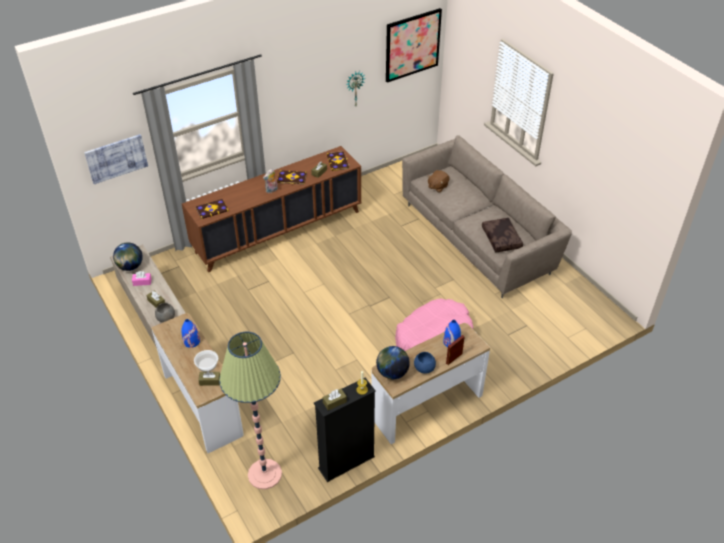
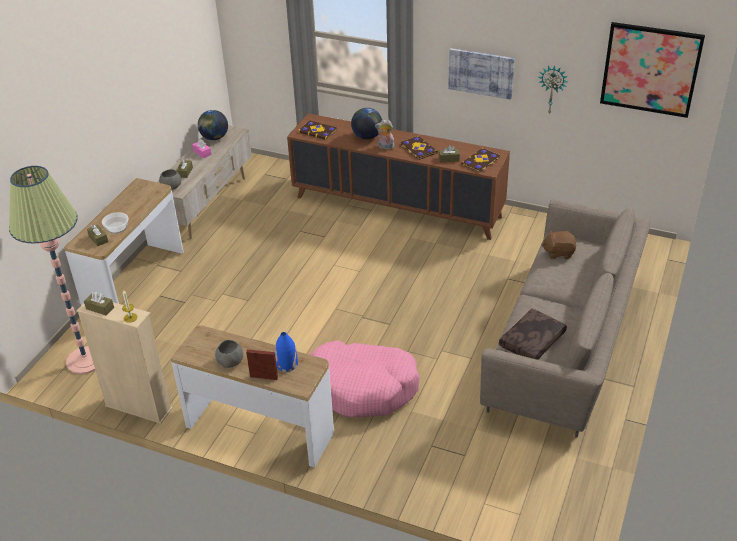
camera: 55 degrees right, 5 degrees down
(116, 158) = (259, 30): picture -> picture (481, 73)
(191, 341) = (137, 205): blue vase -> none
(346, 462) = (138, 407): black bookcase -> beige bookcase
(392, 373) = (203, 342): globe -> globe (367, 136)
(424, 368) = (230, 362): blue bowl -> grey bowl

